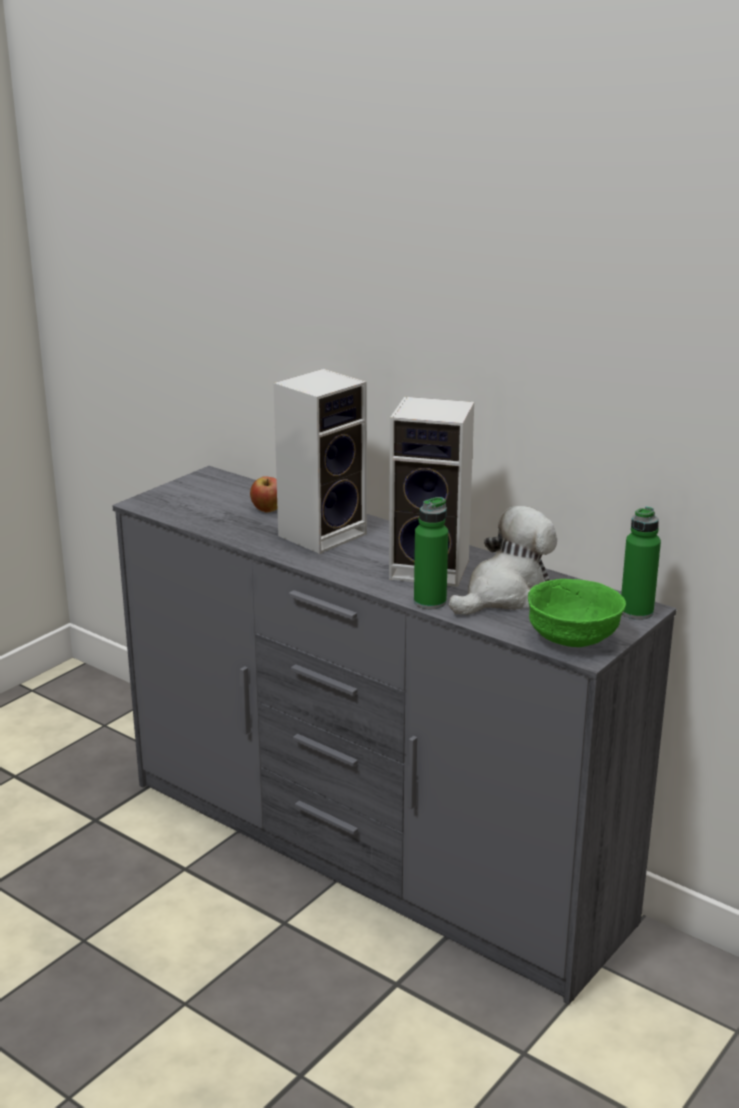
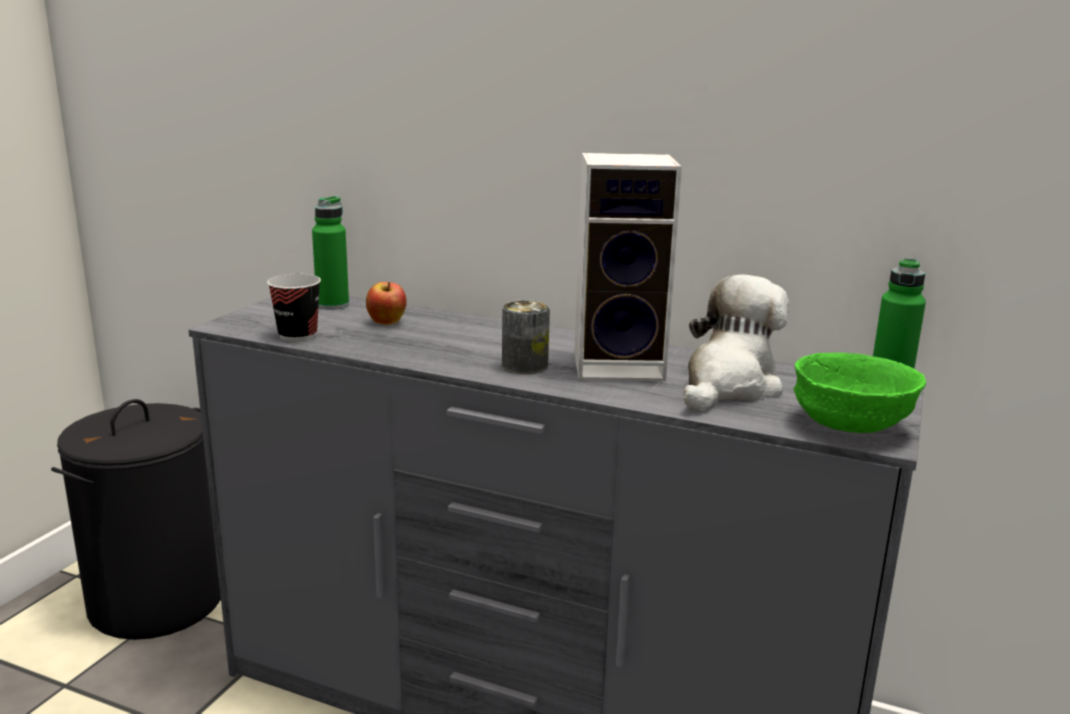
camera: 15 degrees left, 5 degrees down
(94, 719) = (158, 600): none -> black laundry basket
(192, 518) = (297, 335): none -> cup
(323, 533) = (468, 340): speaker -> none
(354, 562) = (525, 366): none -> can
(430, 602) = (647, 400): green bottle -> green bottle (332, 305)

